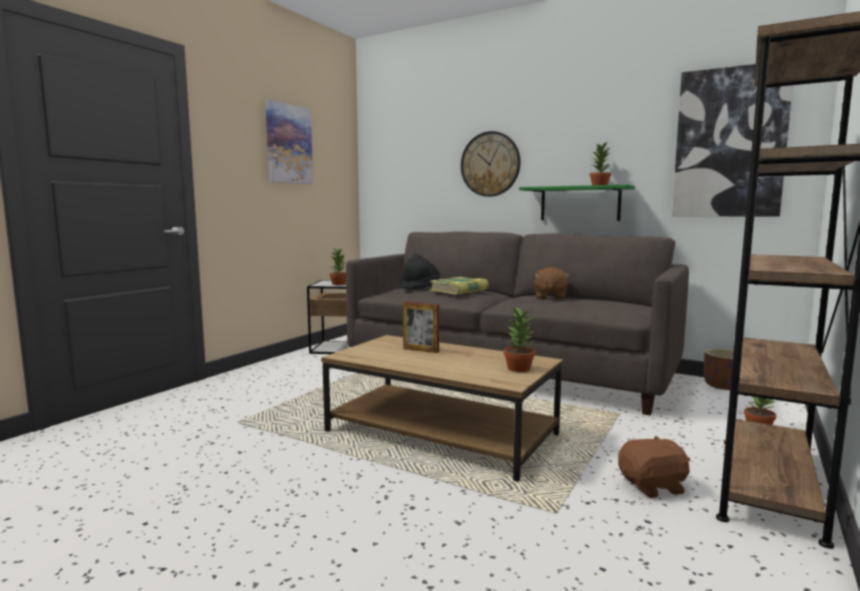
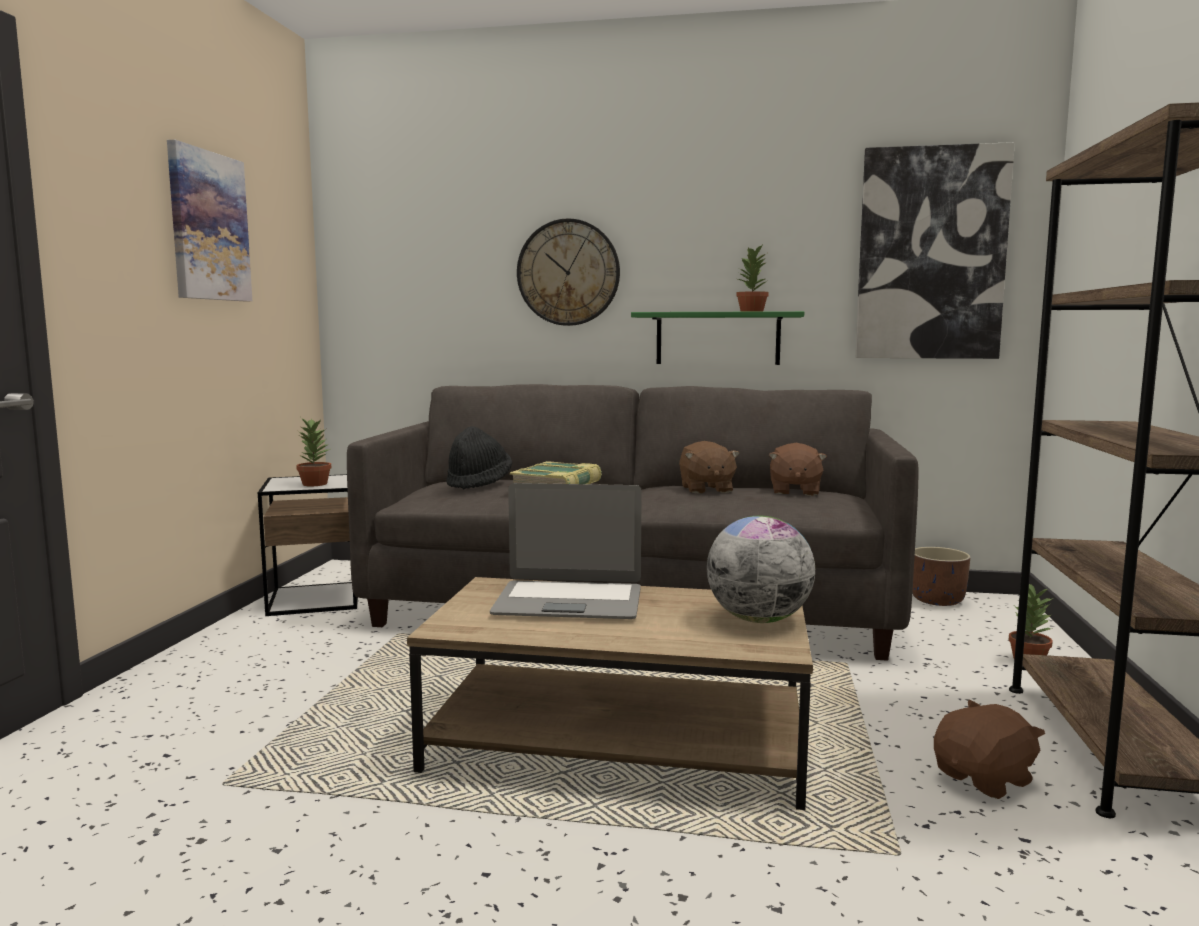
camera: 20 degrees left, 0 degrees up
(421, 350) = (569, 602): picture frame -> laptop
(518, 368) = (758, 619): potted plant -> globe
(607, 302) = (794, 491): none -> brown plush toy

